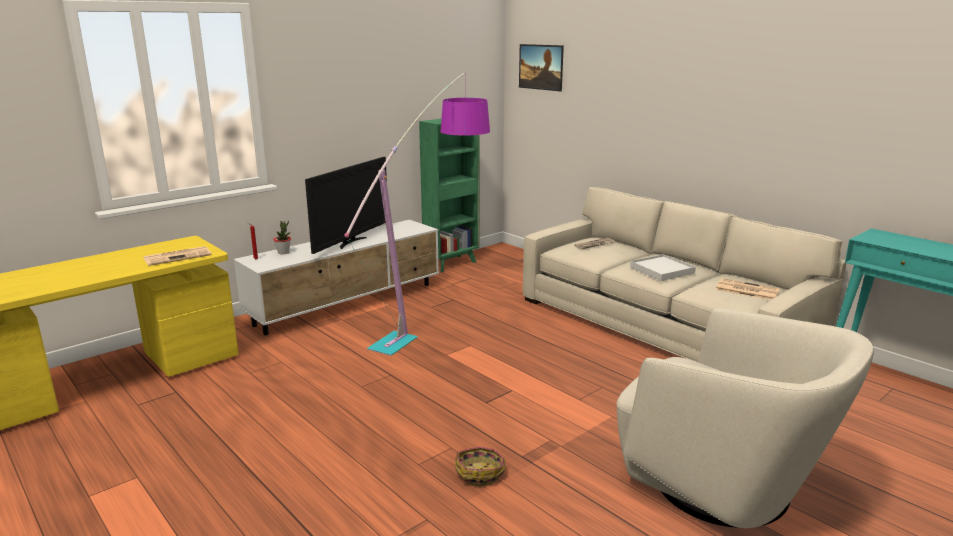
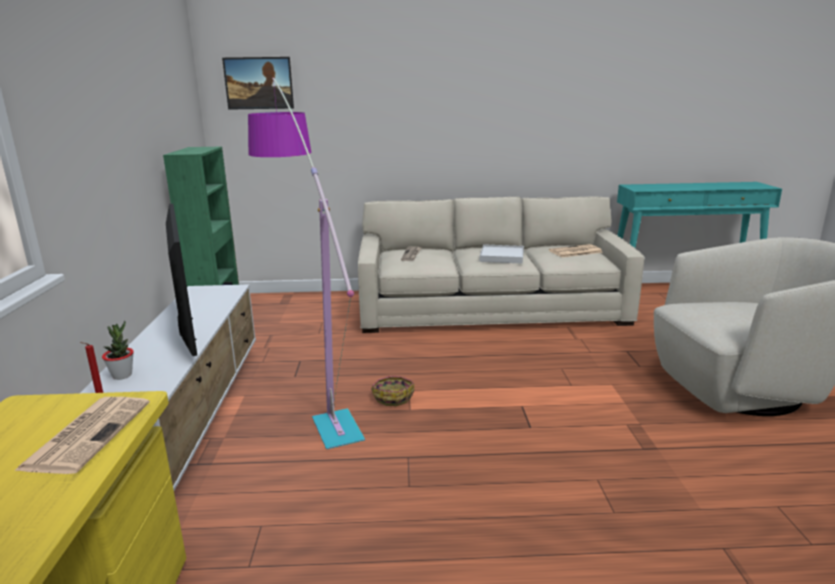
camera: 50 degrees left, 0 degrees up
(480, 473) = (657, 482): basket -> basket (393, 397)

